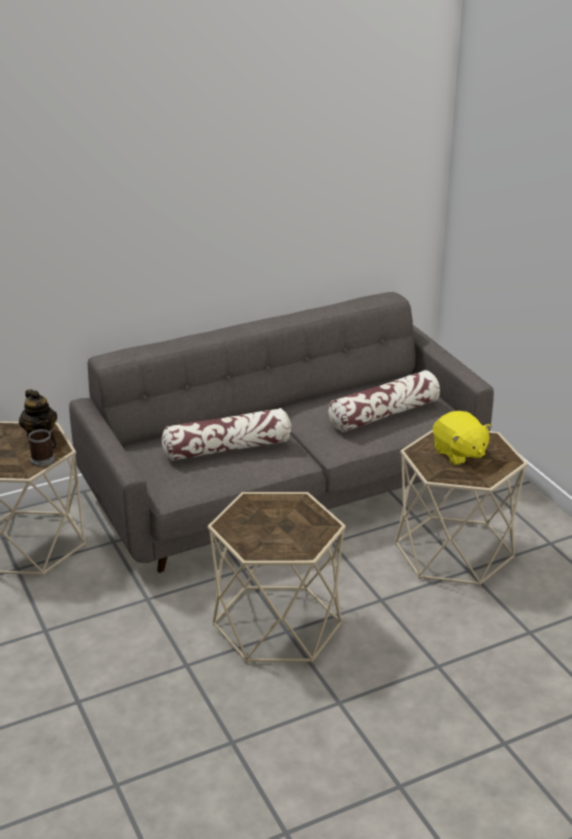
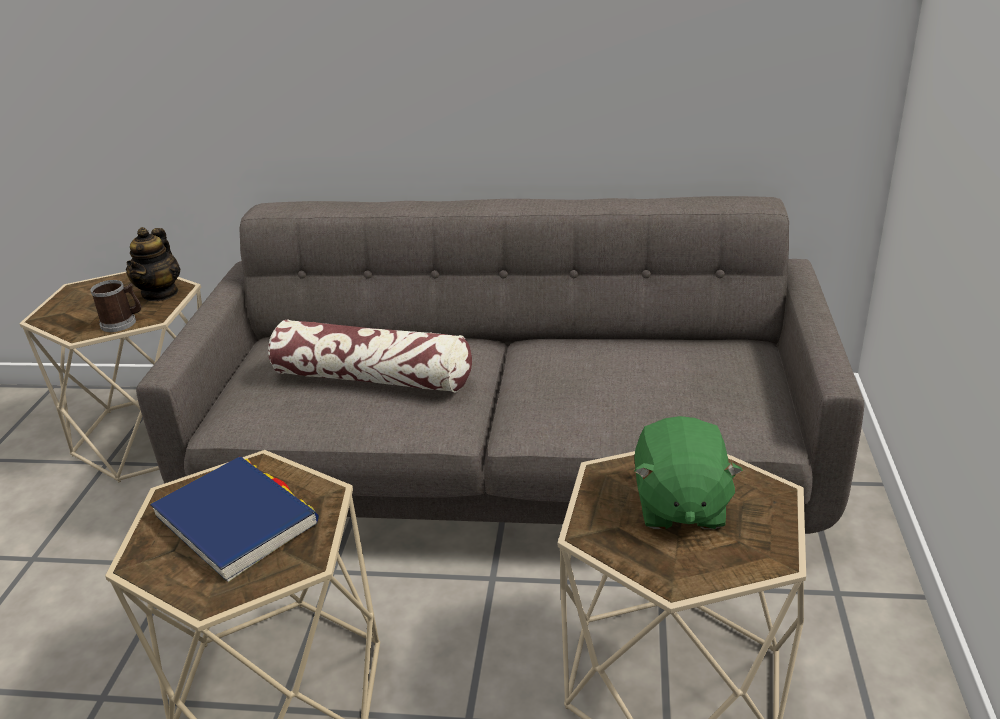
camera: 35 degrees right, 0 degrees up
(274, 522) = (236, 521): none -> blue book
(384, 414) = (654, 393): pillow -> none
(459, 453) = (679, 505): yellow plush toy -> green plush toy

